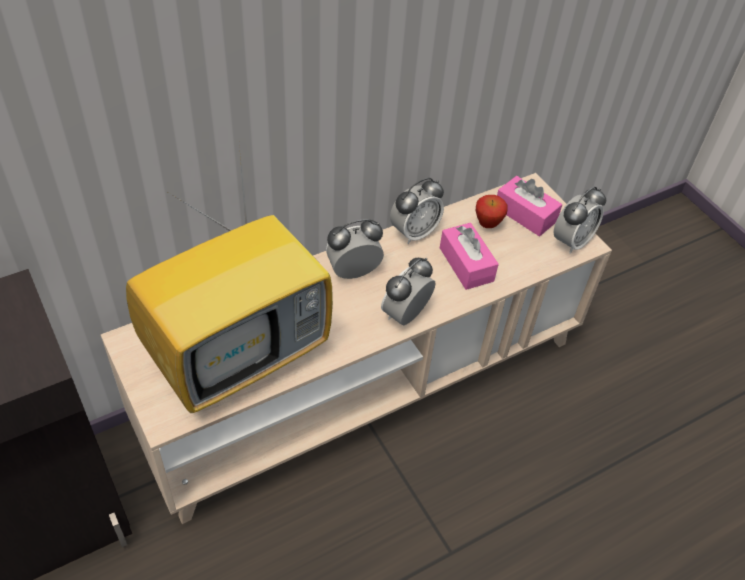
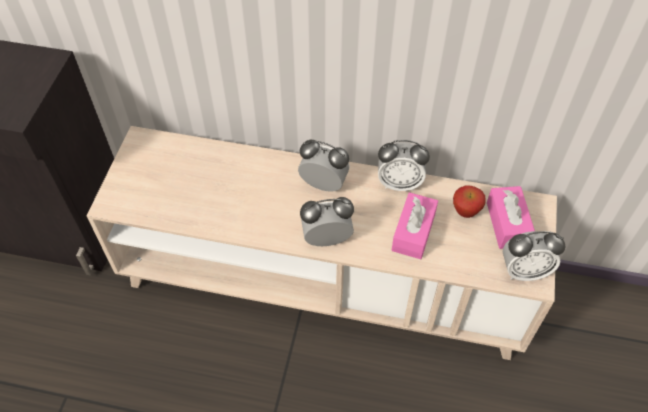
camera: 45 degrees right, 5 degrees up
(240, 353) = (193, 192): television -> none

